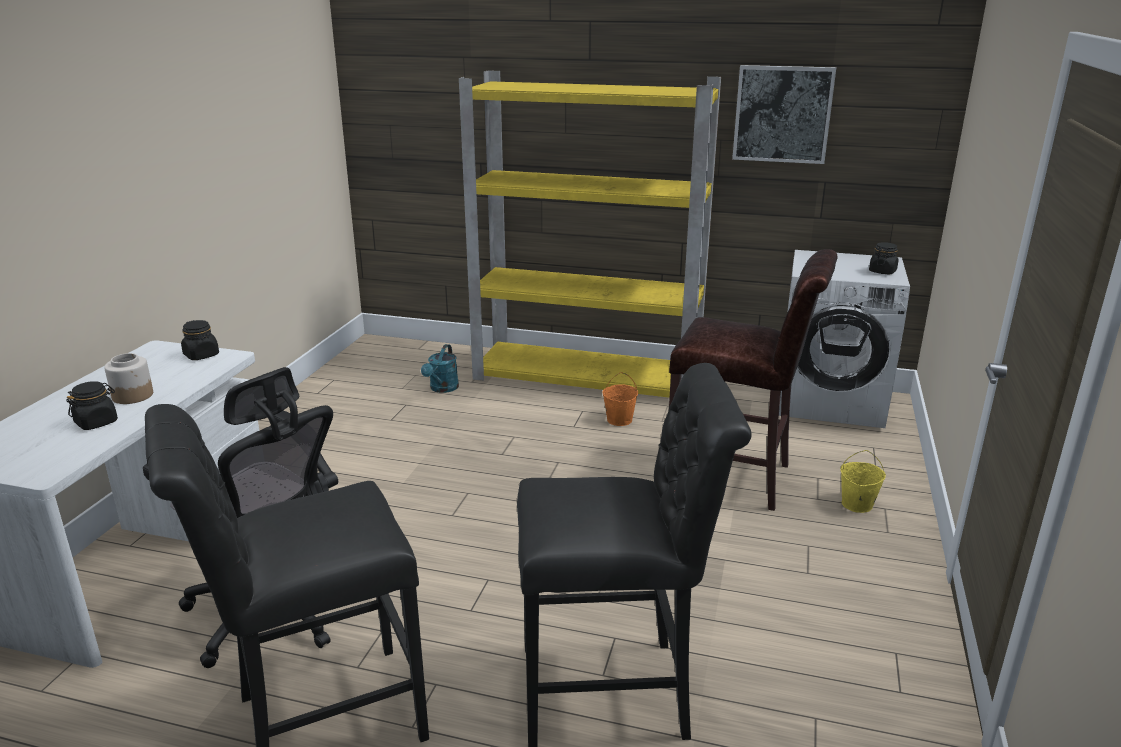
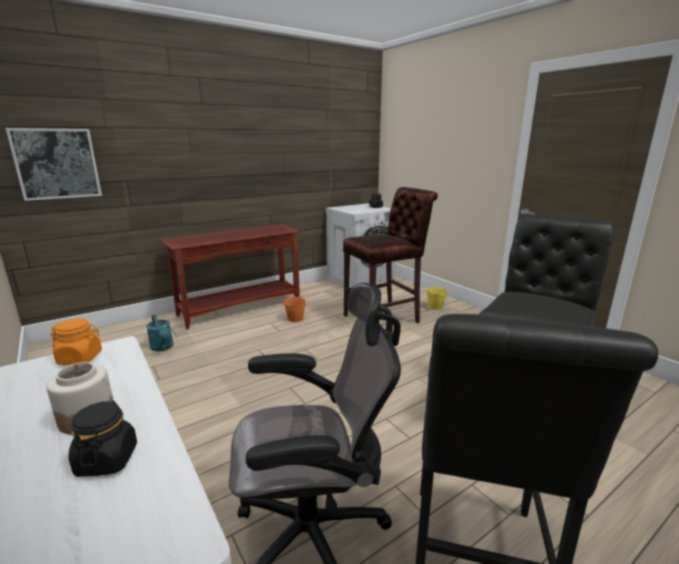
camera: 50 degrees left, 5 degrees down
(201, 355) = (80, 358): black jar -> orange jar
(587, 376) = (241, 308): yellow bookcase -> brown console table
(782, 114) = (312, 136): picture -> picture (57, 164)

